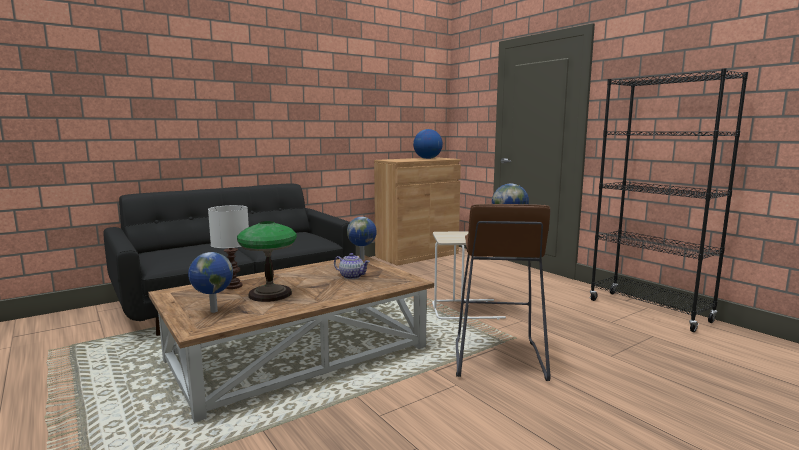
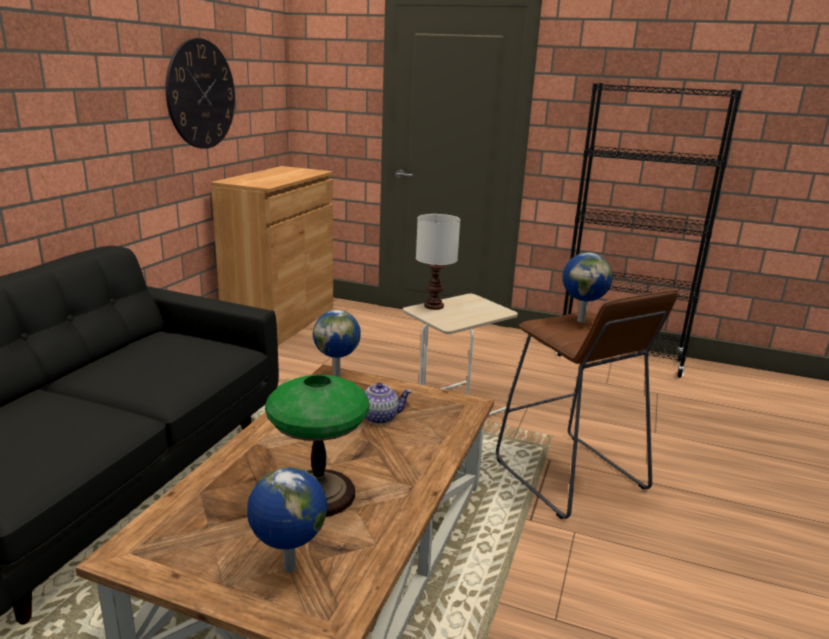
camera: 35 degrees left, 10 degrees up
(233, 286) = (229, 496): white table lamp -> white table lamp (434, 306)
(373, 109) = (201, 94): none -> wall clock
(427, 158) = (285, 173): globe -> none

